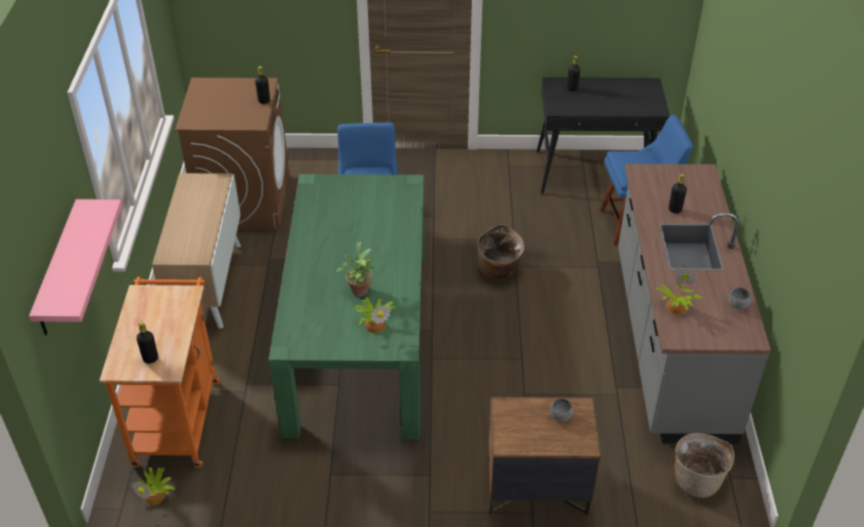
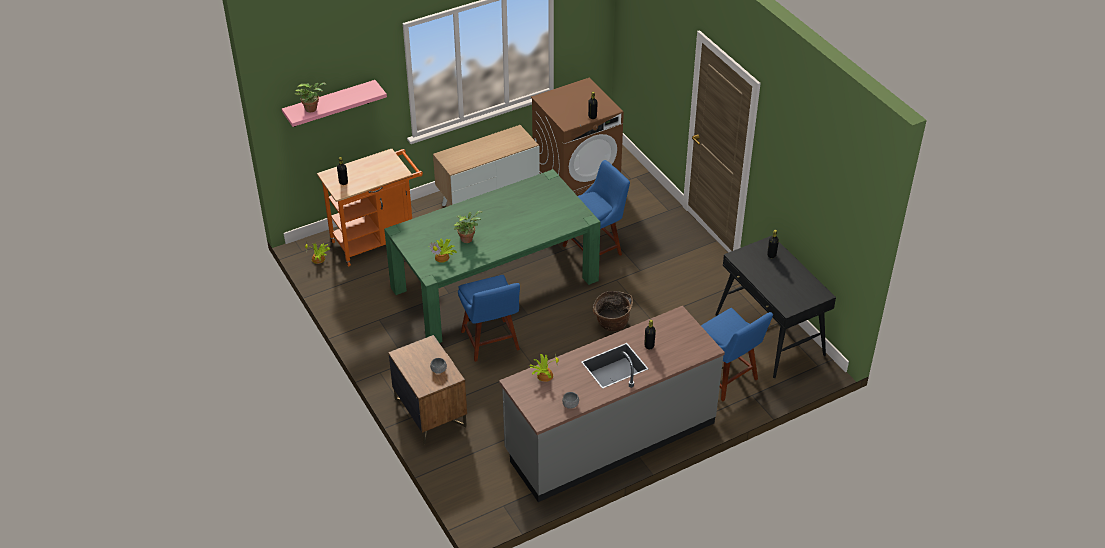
camera: 60 degrees right, 0 degrees up
(69, 282) = (312, 108): none -> potted plant
(455, 380) = (491, 343): none -> blue chair
(697, 479) = (490, 489): basket -> none

